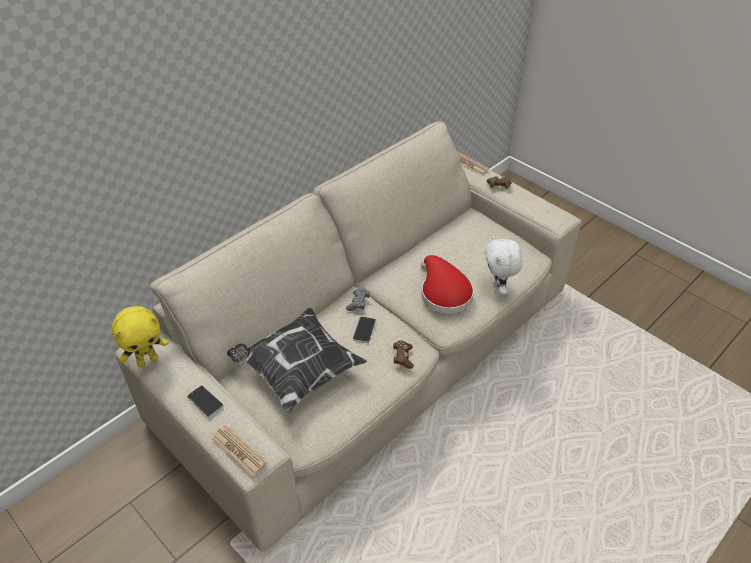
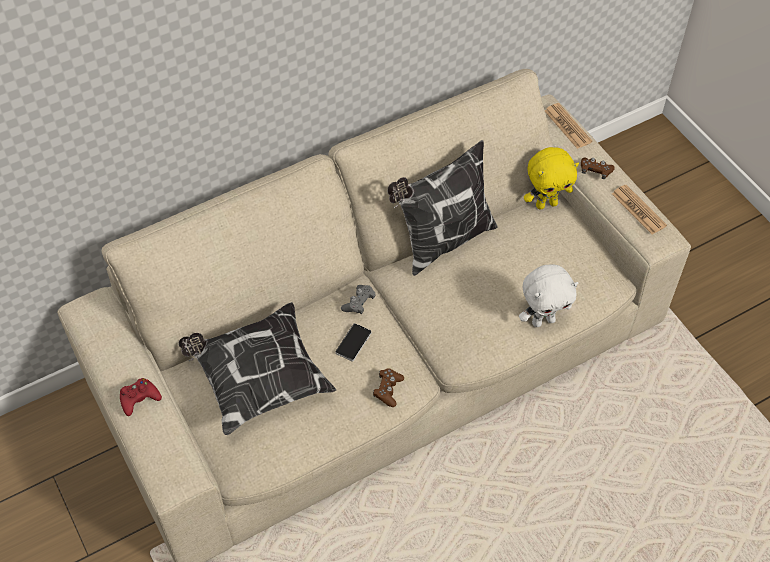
camera: 15 degrees right, 10 degrees up
(148, 360) = (89, 331): yellow plush toy -> yellow plush toy (546, 204)
(205, 402) = (139, 398): phone -> red game controller
(239, 450) = (161, 466): newspaper -> newspaper (638, 210)
(405, 251) = (442, 241): none -> pillow
(443, 293) = (469, 313): red hat -> none
(498, 288) = (543, 320): white plush toy -> white plush toy turned 120 degrees counterclockwise

